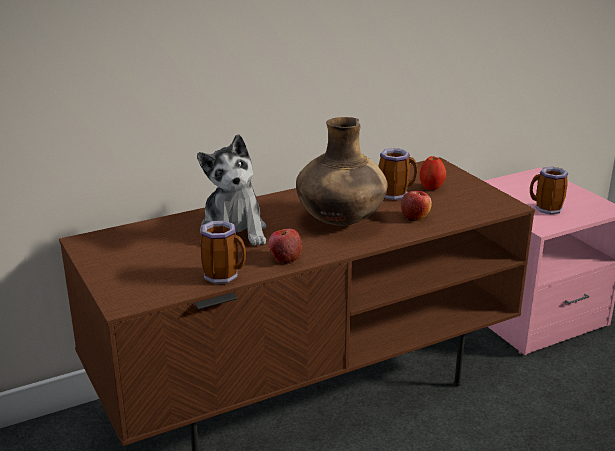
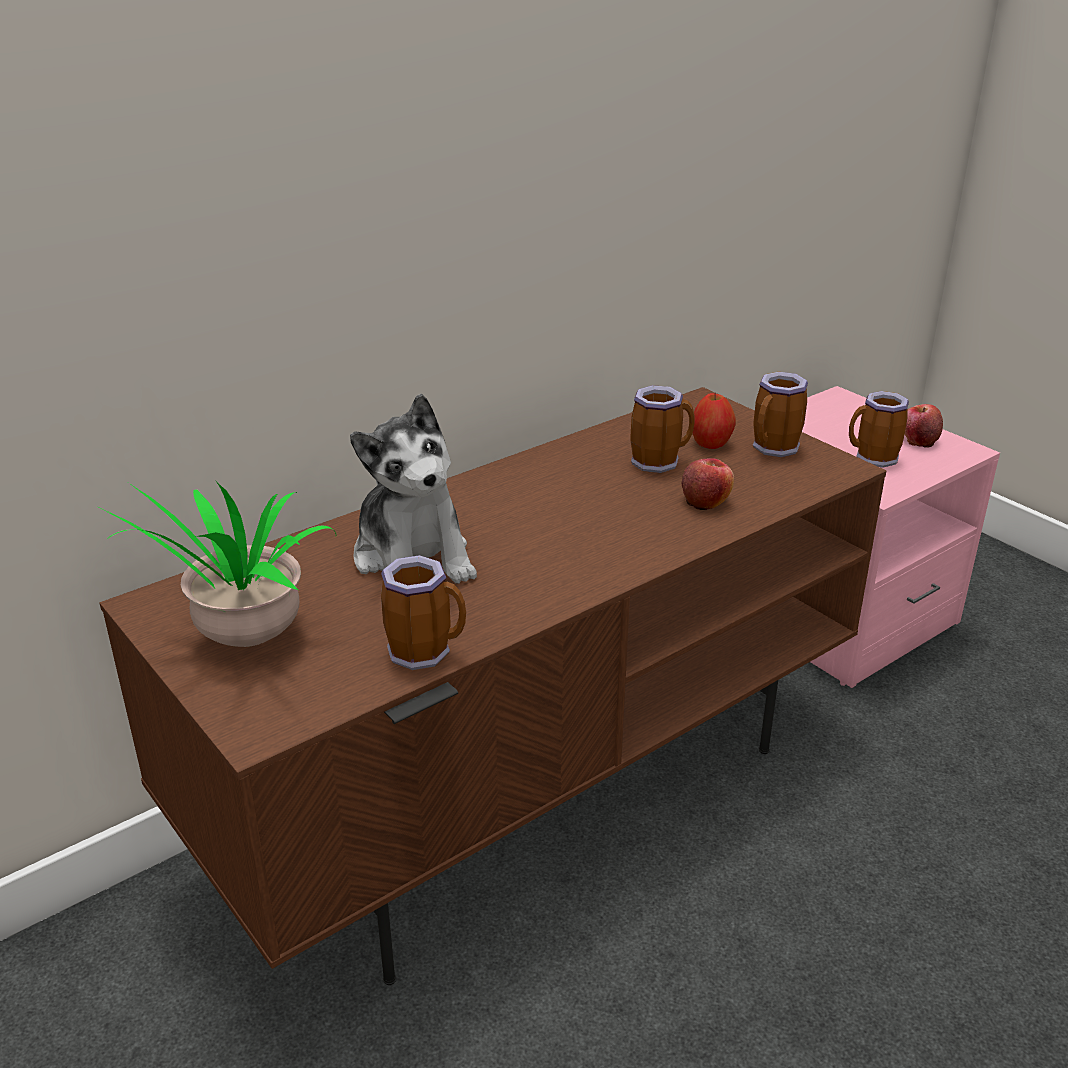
camera: 10 degrees left, 5 degrees up
(128, 263) = (244, 643): none -> potted plant
(285, 258) = (519, 603): apple -> apple (918, 440)
(340, 221) = (587, 520): brown vase -> none
(469, 193) = (774, 450): none -> mug

